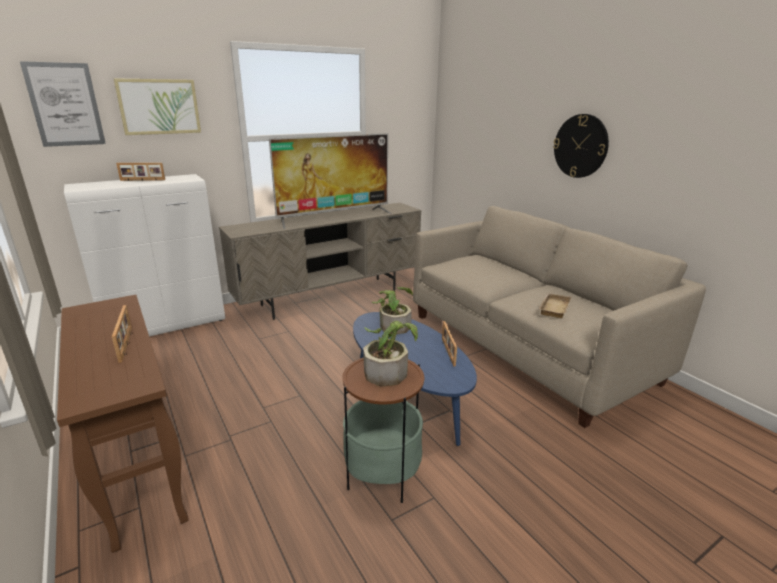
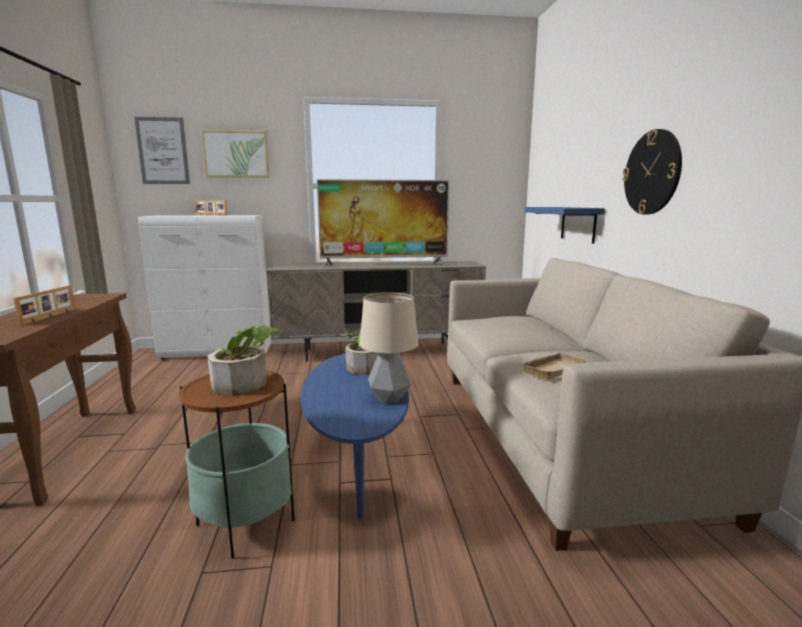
camera: 25 degrees right, 10 degrees down
(447, 352) = (389, 399): picture frame -> table lamp
(502, 174) = (578, 224): none -> blue shelf

